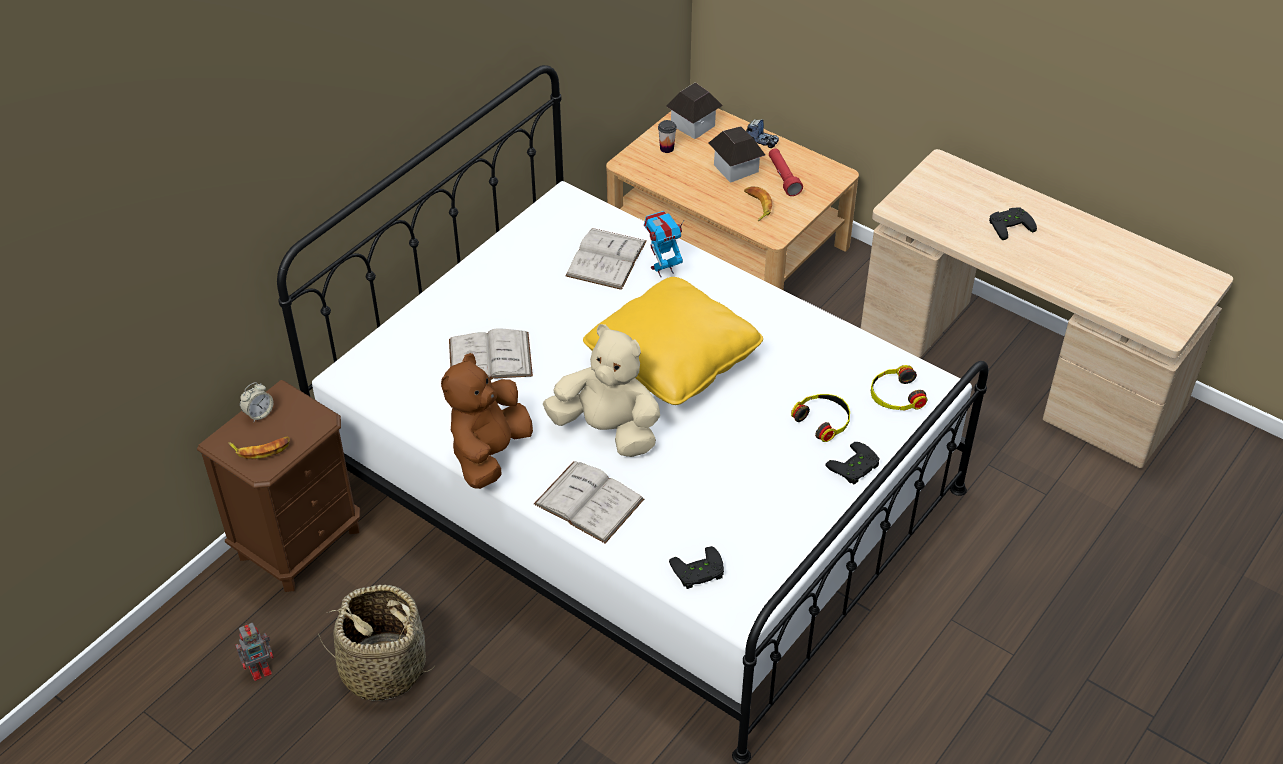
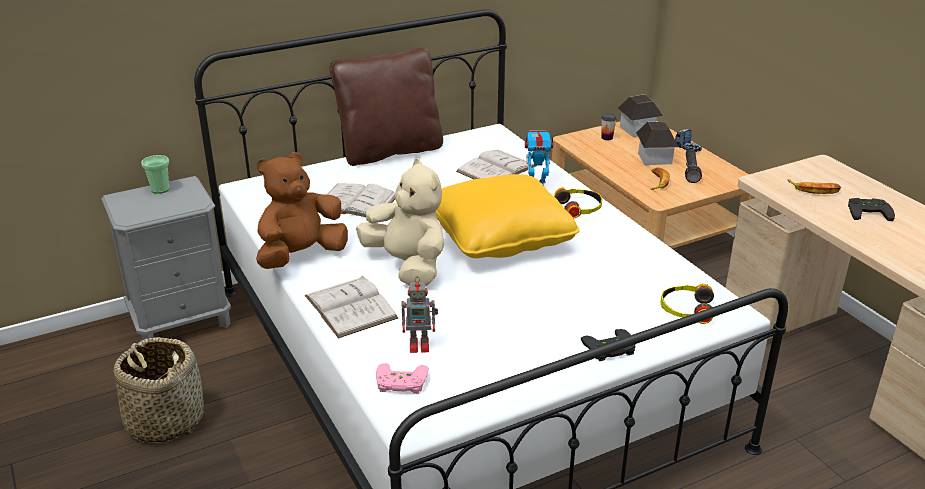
camera: 25 degrees right, 15 degrees down
(259, 414) = (160, 189): alarm clock -> cup
(261, 449) = (140, 208): banana -> banana (814, 190)
(261, 669) = (82, 391): toy robot -> toy robot (420, 345)
(300, 542) = (182, 321): brown nightstand -> grey nightstand
(469, 265) = (390, 151): none -> brown pillow
(698, 573) = (400, 383): black game controller -> pink game controller
(783, 177) = (691, 171): red flashlight -> black flashlight
(823, 420) = (603, 308): headphones -> headphones (579, 208)

